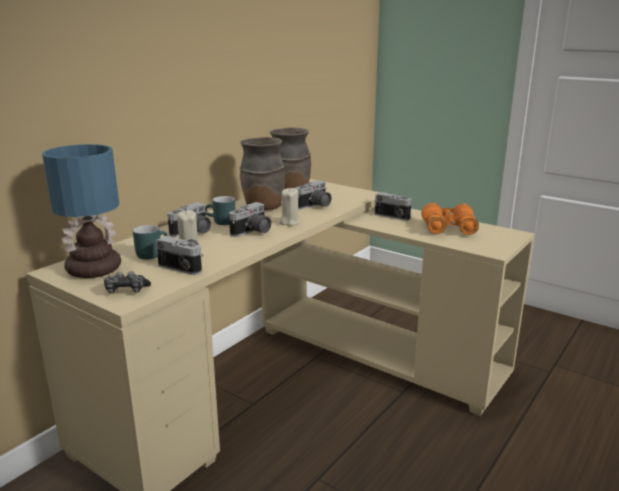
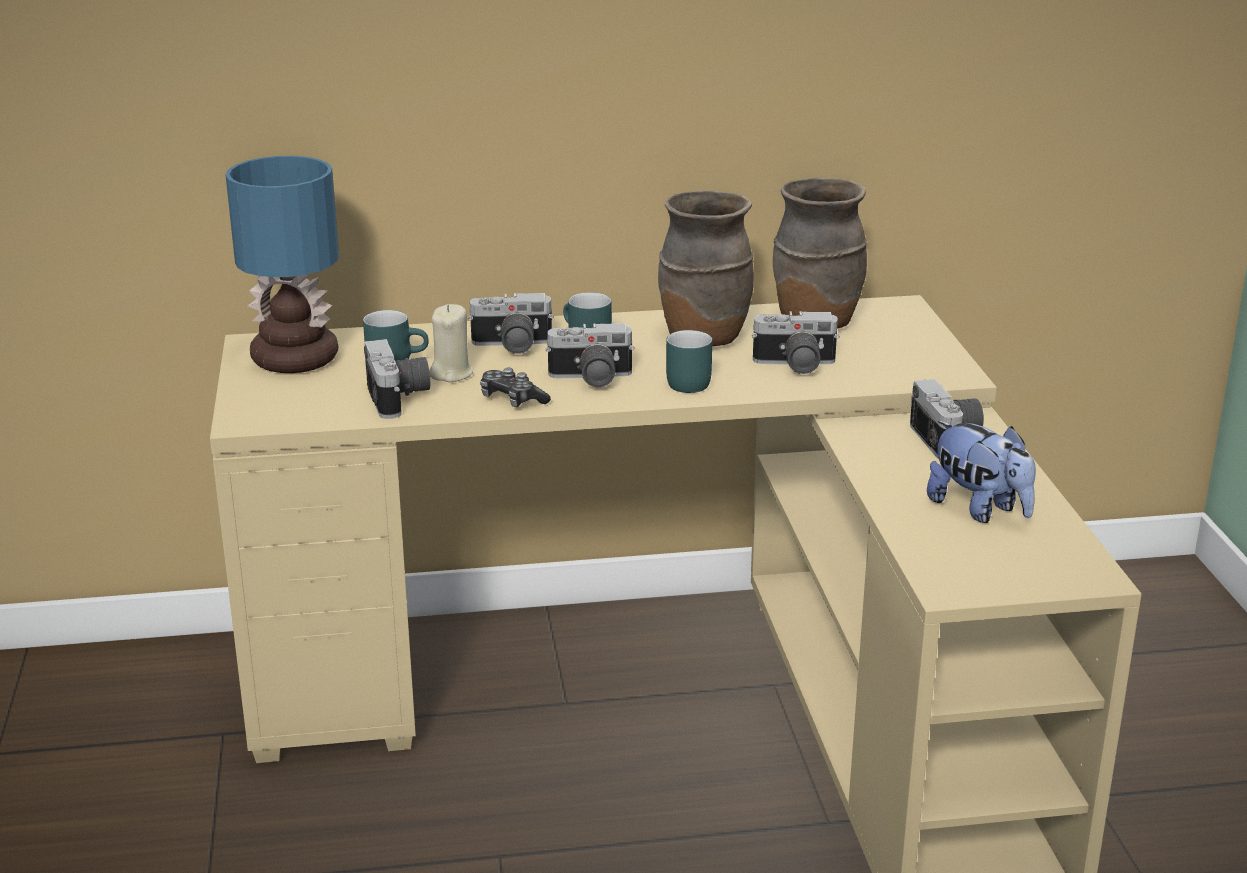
camera: 45 degrees right, 5 degrees up
(126, 291) = (272, 407): game controller -> game controller (512, 400)
(289, 222) = (682, 383): beige candle -> turquoise mug
(448, 229) = (979, 509): orange binoculars -> plush toy

